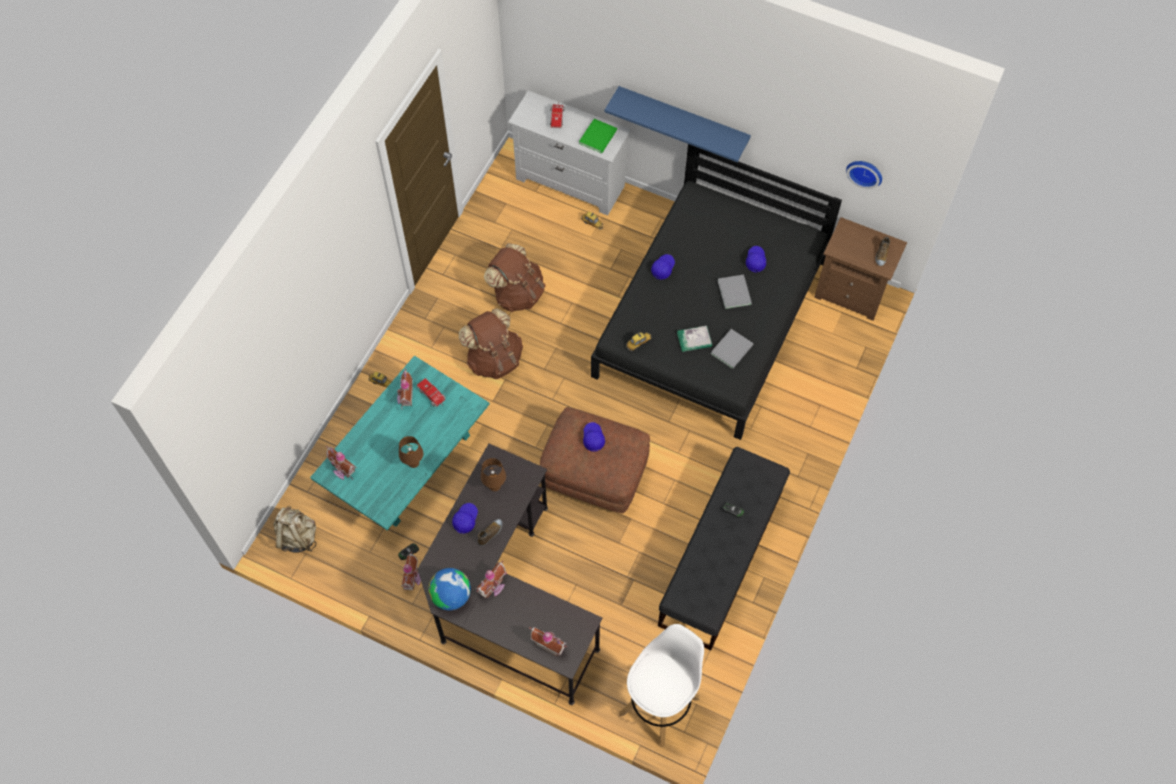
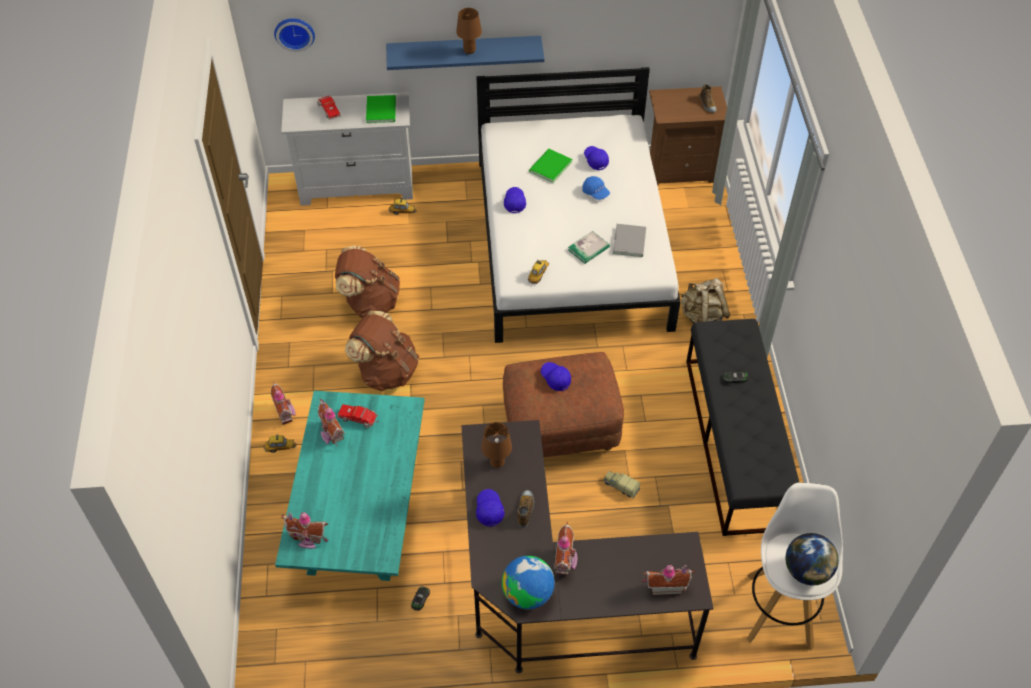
camera: 30 degrees left, 10 degrees down
(297, 537) = (284, 649): beige backpack -> beige backpack (702, 317)
(413, 578) = (443, 623): toy house -> toy house (286, 412)
(414, 463) = (383, 493): brown table lamp -> brown table lamp (470, 50)
(608, 545) = (621, 486): none -> toy truck
(659, 691) = (806, 571): none -> globe
(710, 319) = (572, 243): black bed -> white bed
(713, 248) = (549, 167): none -> green book
(735, 291) = (596, 192): grey book -> blue cap
(865, 172) = (667, 21): wall clock -> wall clock (294, 32)

